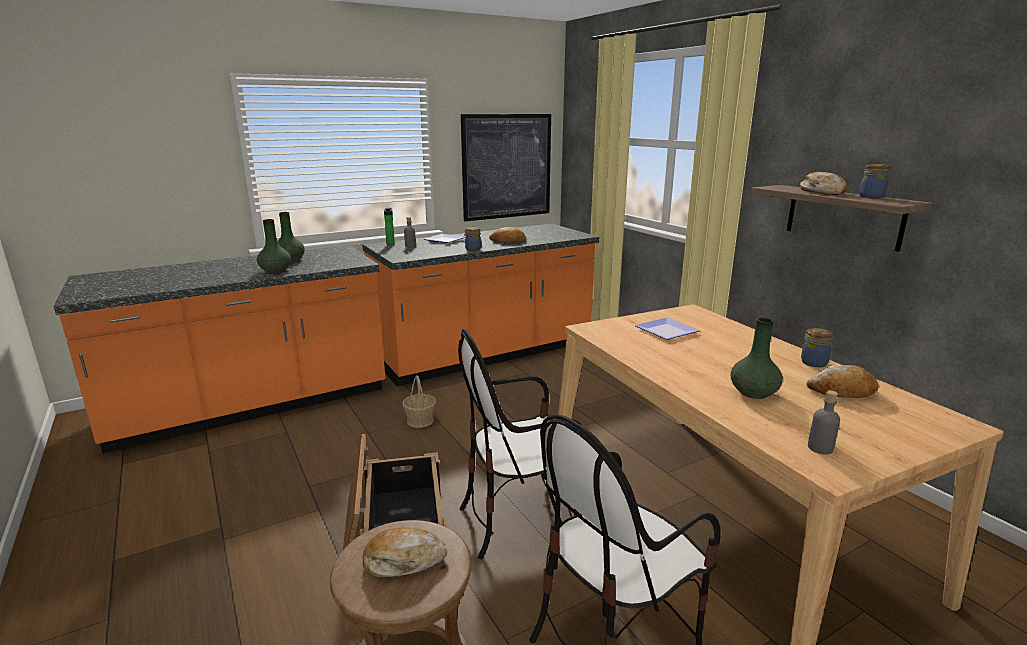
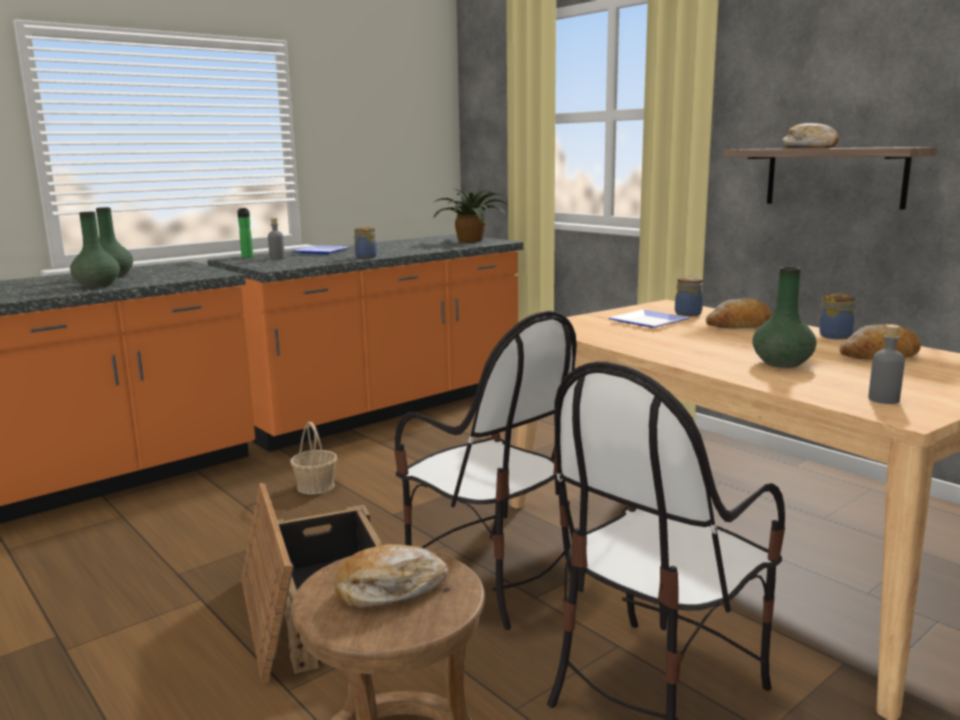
camera: 10 degrees left, 5 degrees down
(507, 166) = (392, 160): picture -> none
(508, 241) = (407, 249): bread -> bread (739, 325)
(520, 520) = (491, 580): chair -> chair turned 105 degrees counterclockwise
(560, 233) = (471, 241): none -> potted plant
(871, 197) = (867, 147): jar -> jar (688, 313)

